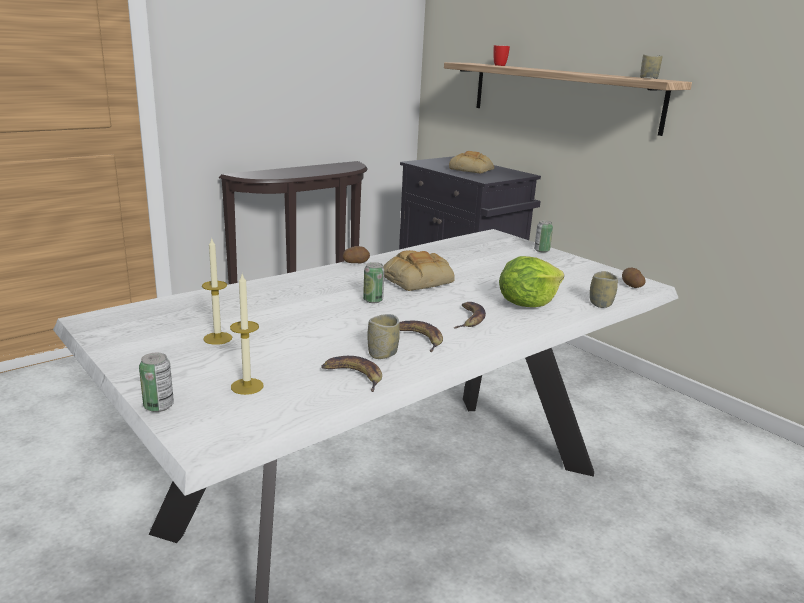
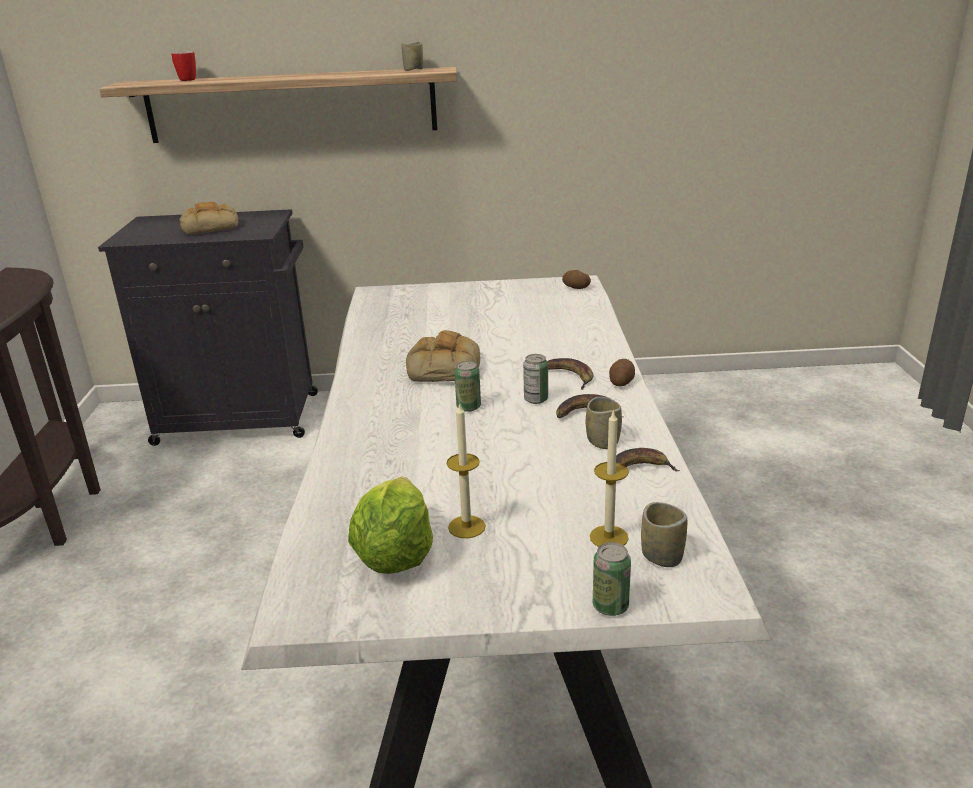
camera: 50 degrees left, 5 degrees up
(355, 262) = (347, 383): potato -> potato (621, 382)
(527, 303) = (564, 340): lettuce -> lettuce (395, 555)
(541, 250) = (449, 289): can -> can (536, 399)
(600, 304) = (599, 313): cup -> cup (662, 556)

